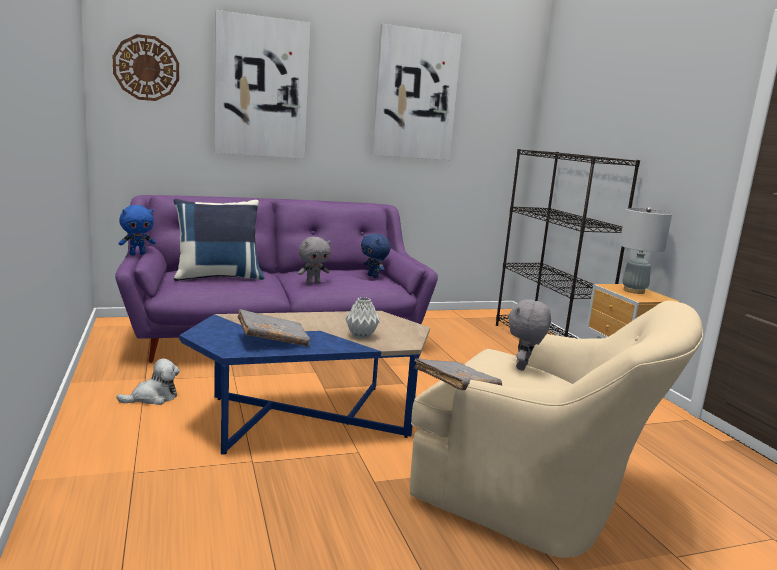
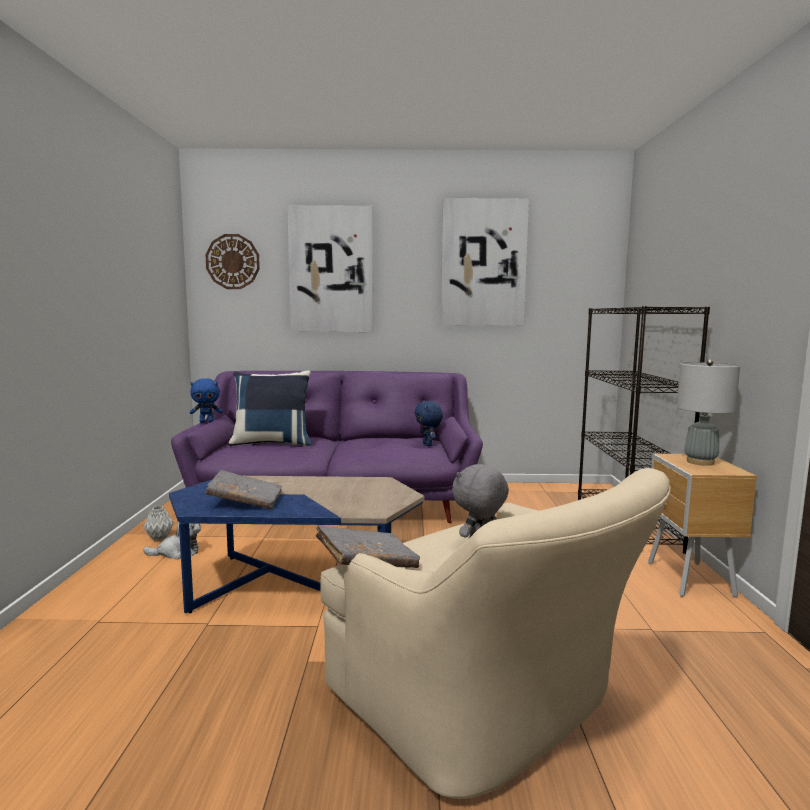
camera: 20 degrees right, 5 degrees down
(313, 283) = (357, 450): grey plush toy -> none
(361, 336) = (338, 501): grey vase -> grey vase (160, 537)

